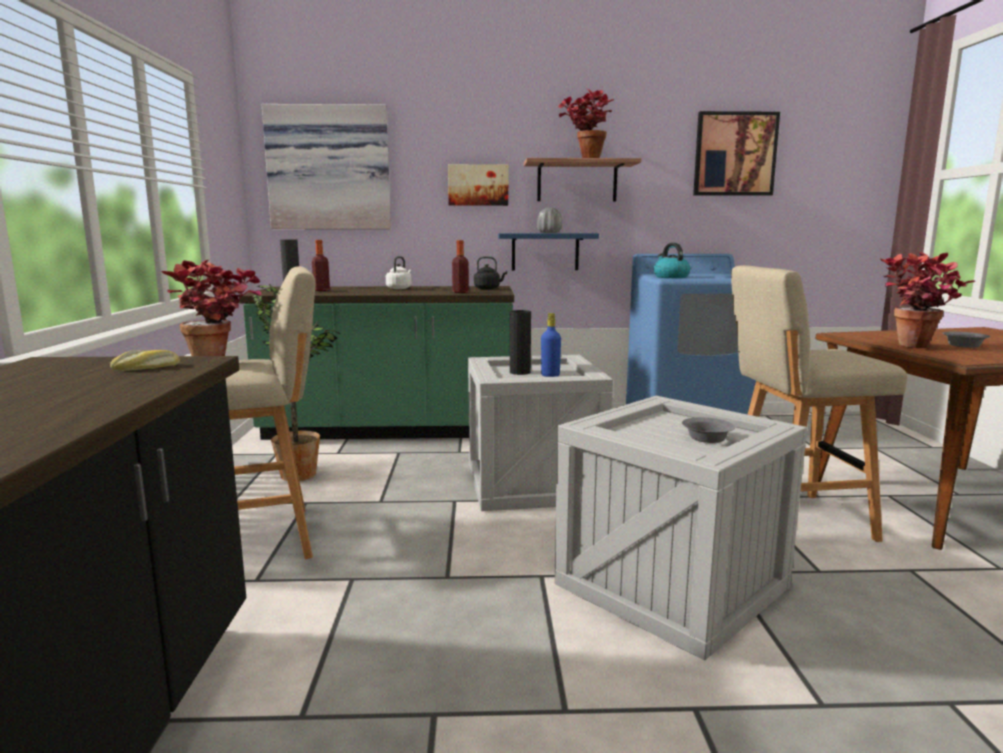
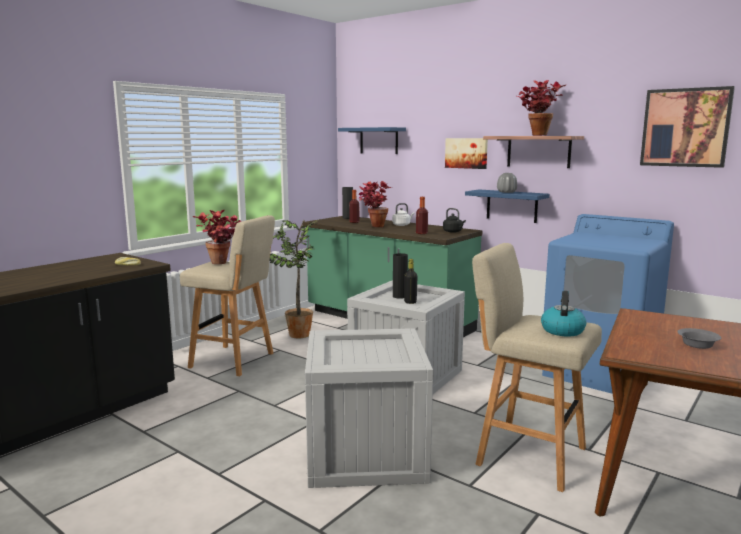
camera: 40 degrees right, 0 degrees up
(329, 168) = (379, 140): picture -> blue shelf
(550, 375) = (410, 302): blue bottle -> black bottle
(670, 277) = (572, 239): kettle -> kettle (562, 330)
(706, 438) = (370, 359): grey bowl -> none
(915, 348) = (634, 336): potted plant -> potted plant (373, 227)

